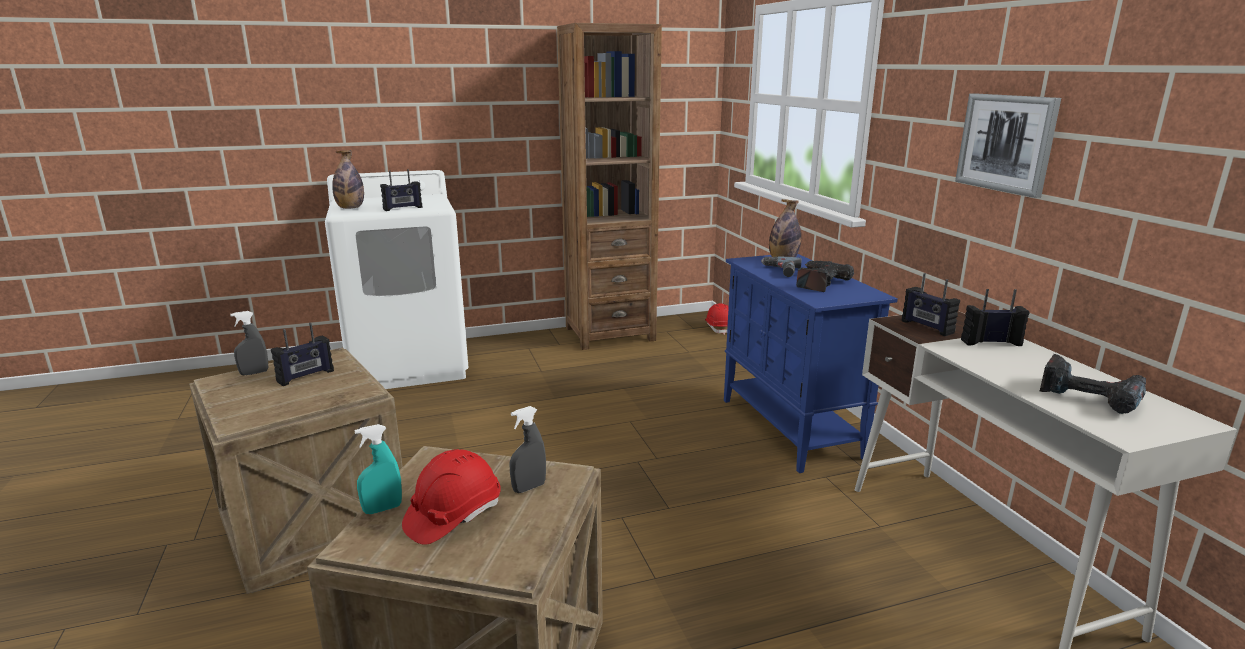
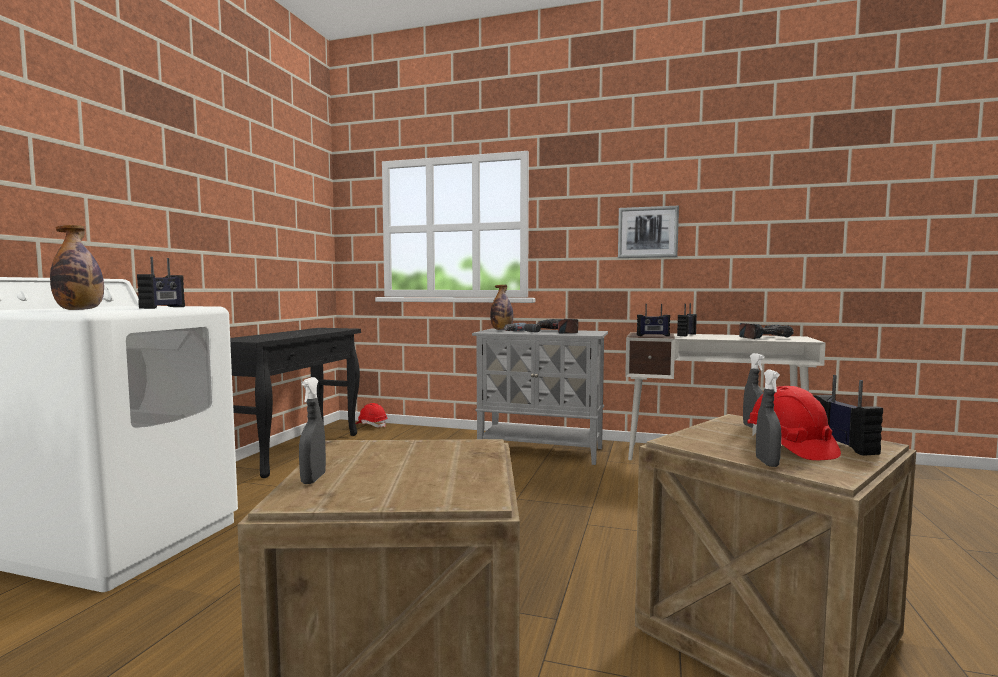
camera: 55 degrees left, 15 degrees down
(306, 376) = (387, 459): radio -> radio (844, 445)
(382, 509) = (767, 462): turquoise spray bottle -> grey spray bottle
(609, 334) = (296, 451): brown bookcase -> black console table
(791, 428) = (542, 451): blue cabinet -> grey cabinet

